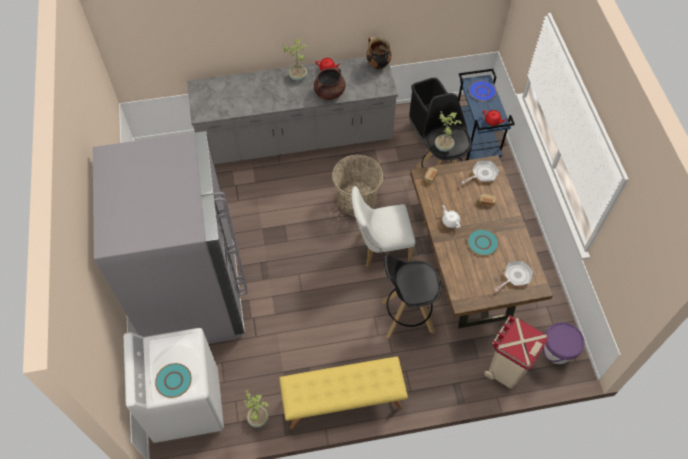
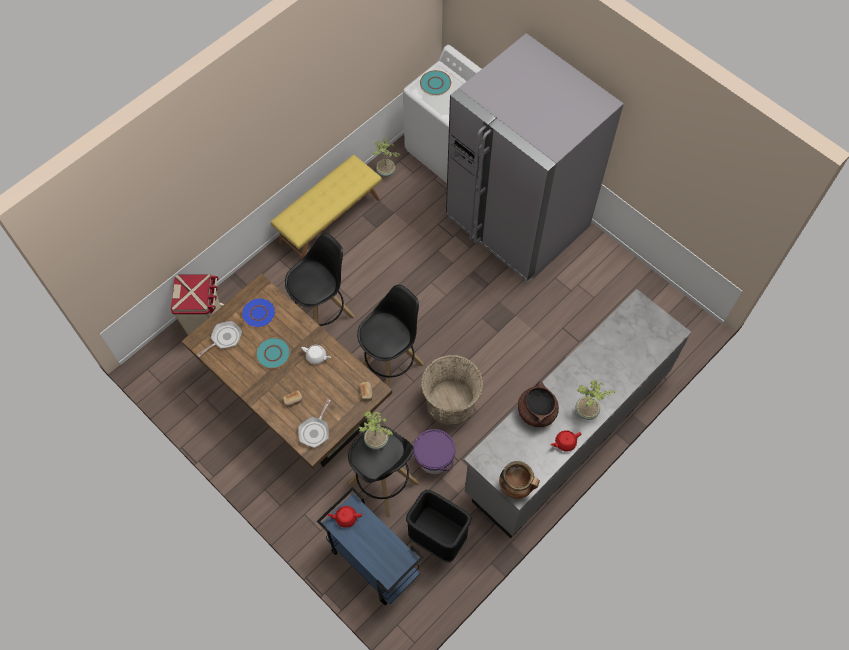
camera: 145 degrees right, 5 degrees up
(380, 247) = (391, 366): white chair -> black stool
(482, 91) = (382, 555): blue plate -> blue plate (259, 313)
(515, 276) = (224, 338): frying pan -> frying pan turned 150 degrees counterclockwise
(557, 350) = (168, 368): purple bucket -> purple bucket (434, 459)

